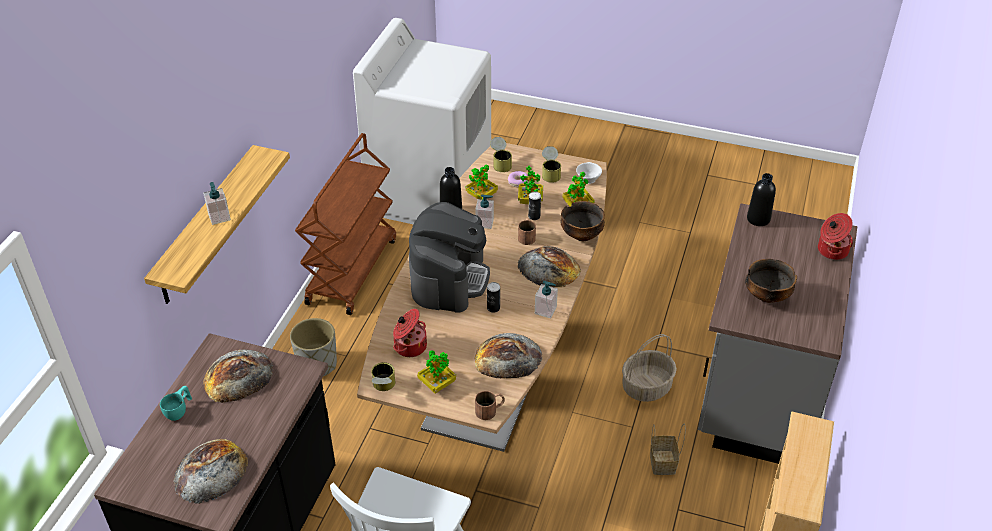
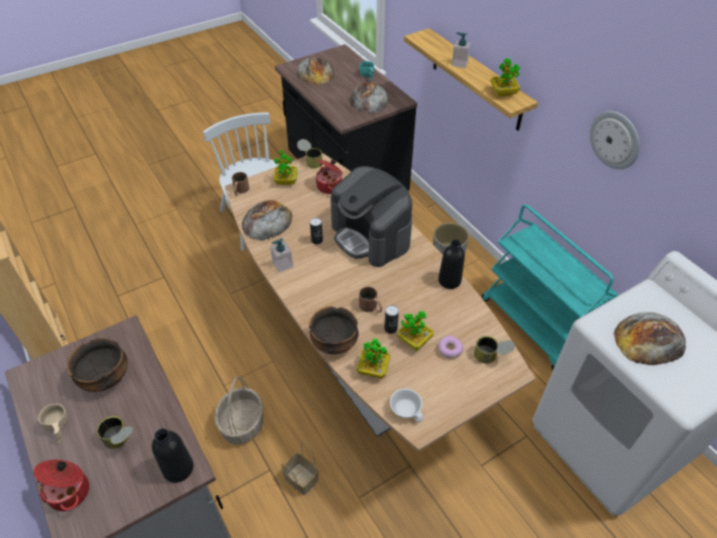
camera: 130 degrees right, 5 degrees up
(297, 76) = (615, 139): none -> wall clock
(351, 270) = (535, 325): brown cart -> turquoise cart
(481, 196) = (452, 311): potted plant -> potted plant (503, 93)
(484, 223) = (414, 292): soap dispenser -> none
(548, 268) = (321, 295): bread -> bread (649, 339)
(550, 173) = (442, 385): can -> can (121, 441)
(663, 463) = (180, 378): basket -> basket (300, 479)
(820, 288) = (58, 429): none -> beige cup

